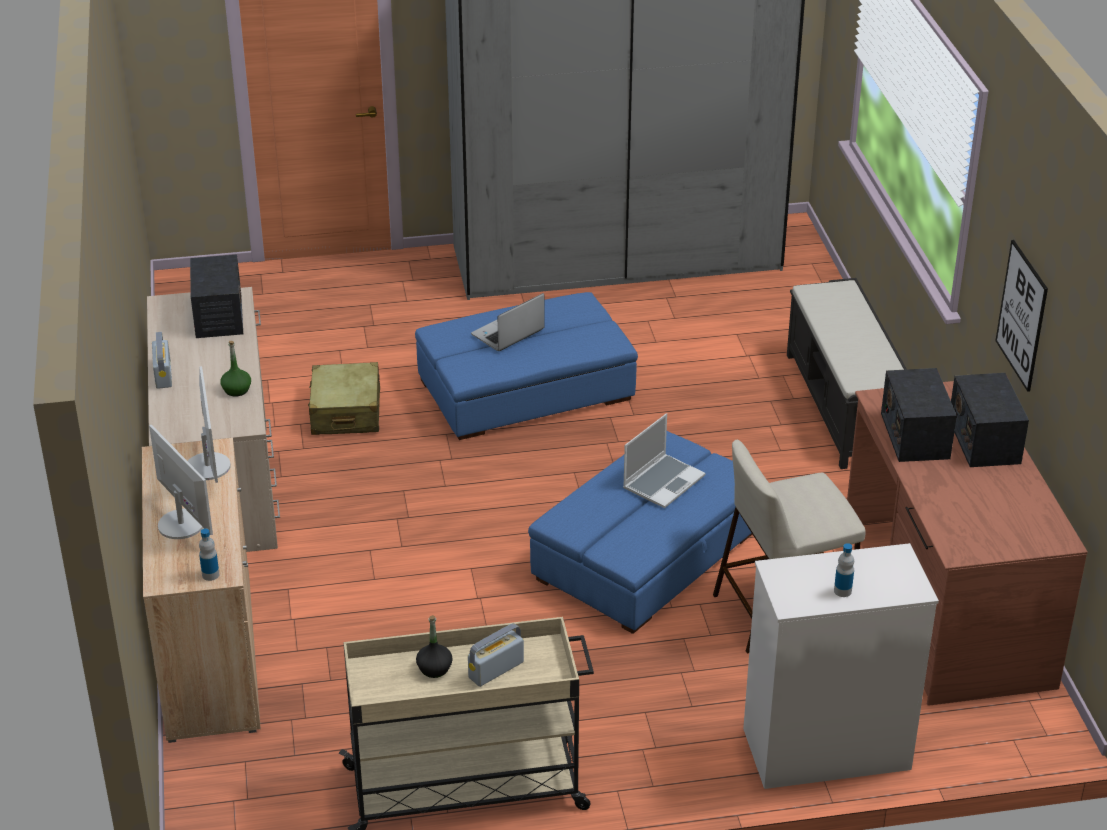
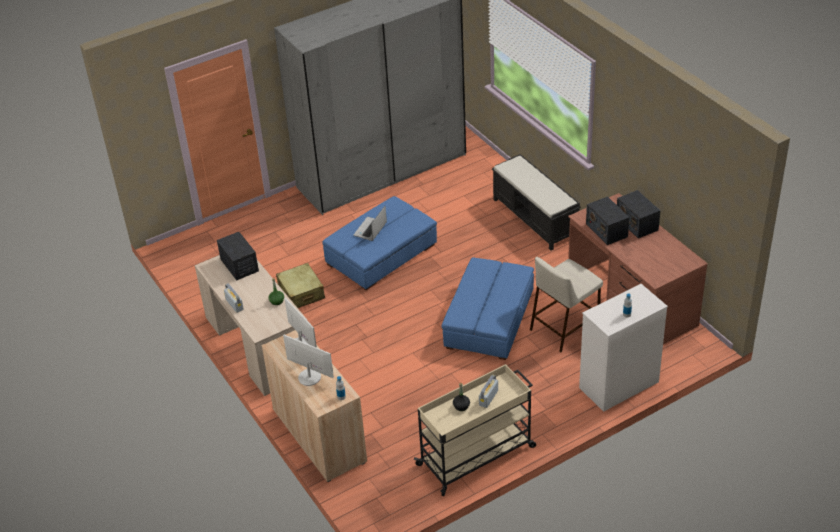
camera: 20 degrees left, 5 degrees up
(663, 482) = (490, 283): laptop -> none
(1022, 315) = (640, 162): picture -> none

